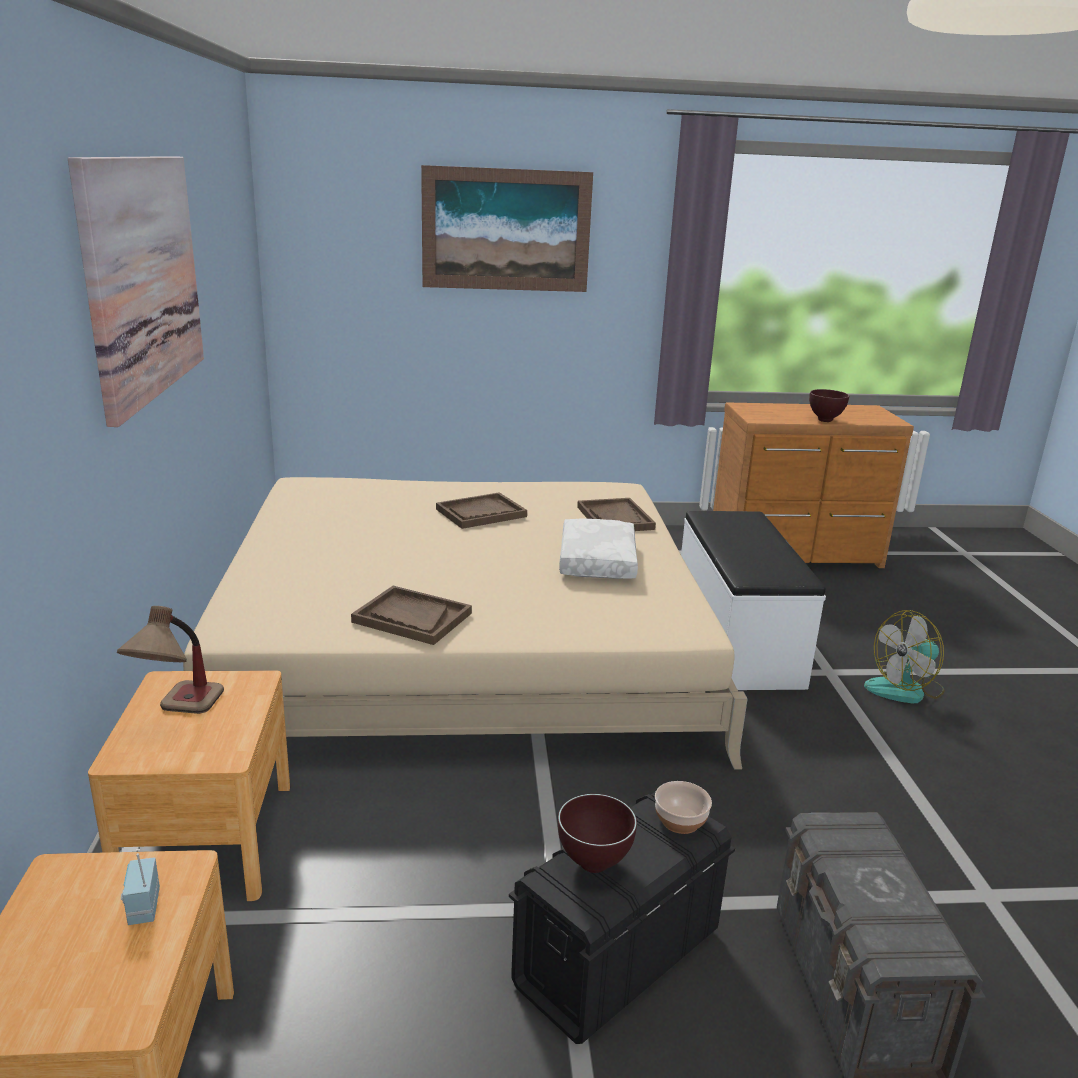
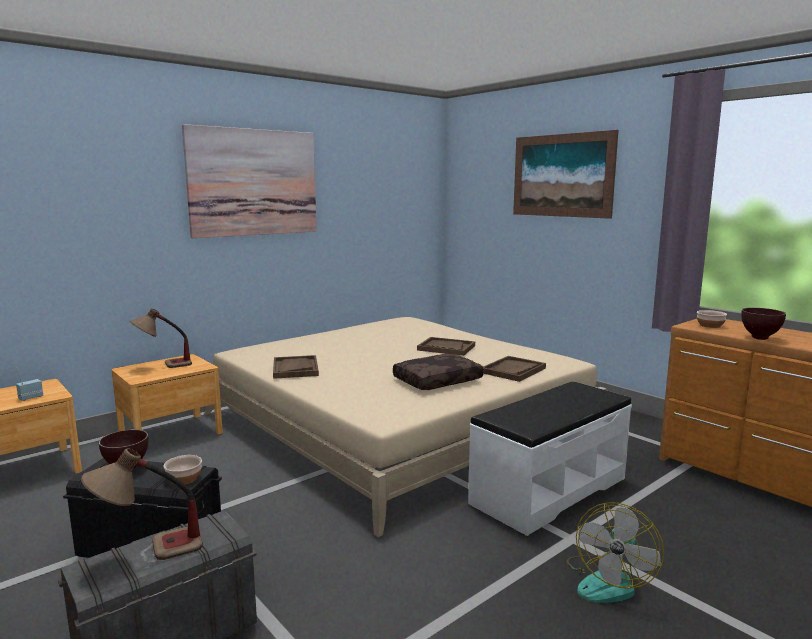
camera: 55 degrees right, 10 degrees down
(595, 560) = (437, 380): white pillow -> brown pillow
(765, 415) = (710, 326): none -> bowl
(880, 893) = (149, 552): none -> table lamp
(905, 689) = (609, 581): fan -> fan turned 90 degrees counterclockwise

